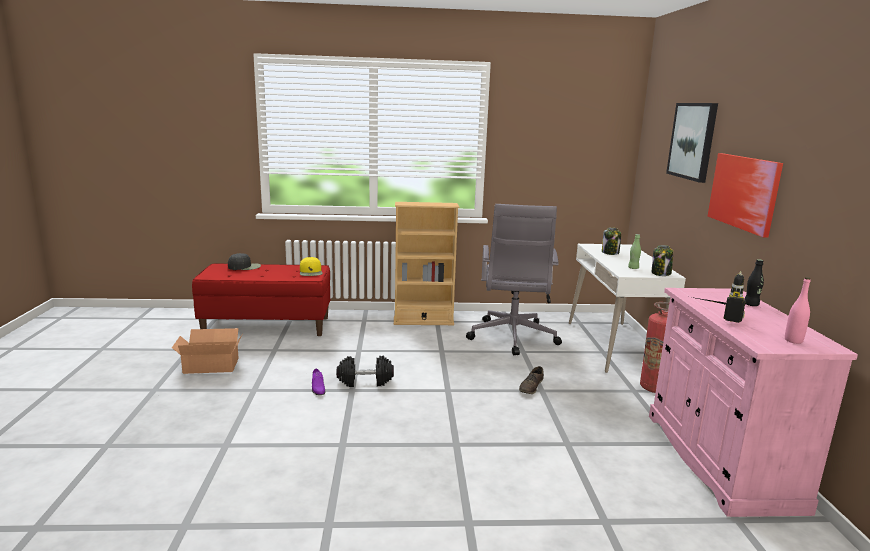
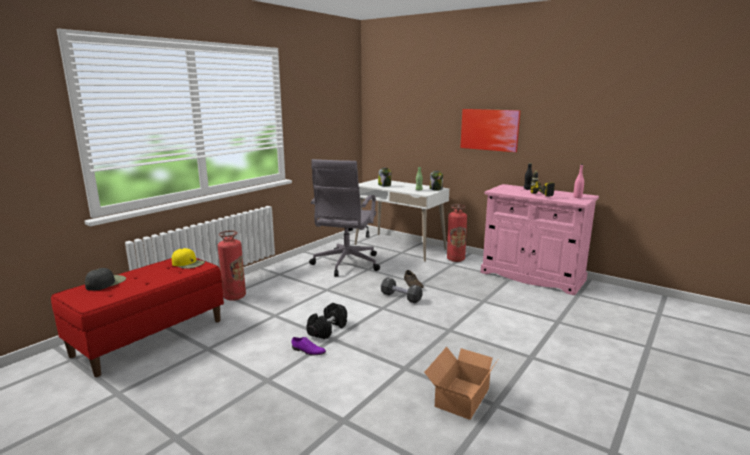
camera: 50 degrees left, 0 degrees up
(210, 365) = (178, 389): cardboard box -> cardboard box (459, 397)
(367, 323) = (234, 297): none -> fire extinguisher
(423, 321) = (271, 278): beige bookcase -> none
(488, 391) = (401, 297): none -> black dumbbell
(512, 338) = (346, 264): grey office chair -> grey office chair turned 60 degrees clockwise
(692, 141) = (429, 103): picture -> none

